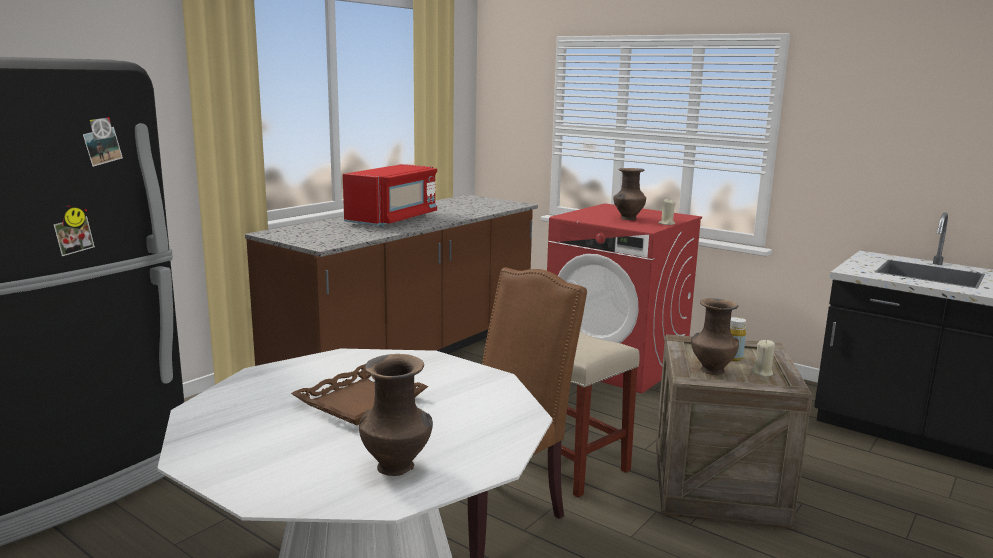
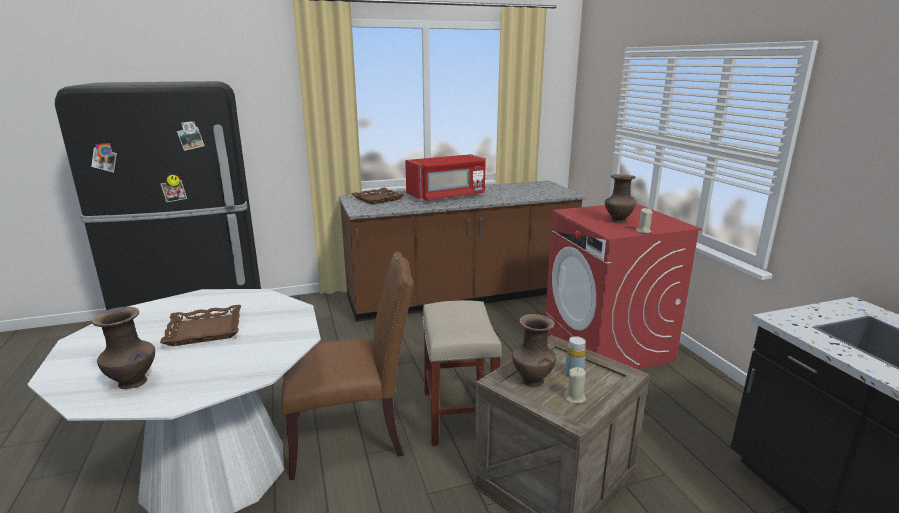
camera: 35 degrees right, 5 degrees up
(313, 231) = (378, 199): none -> brown tray

